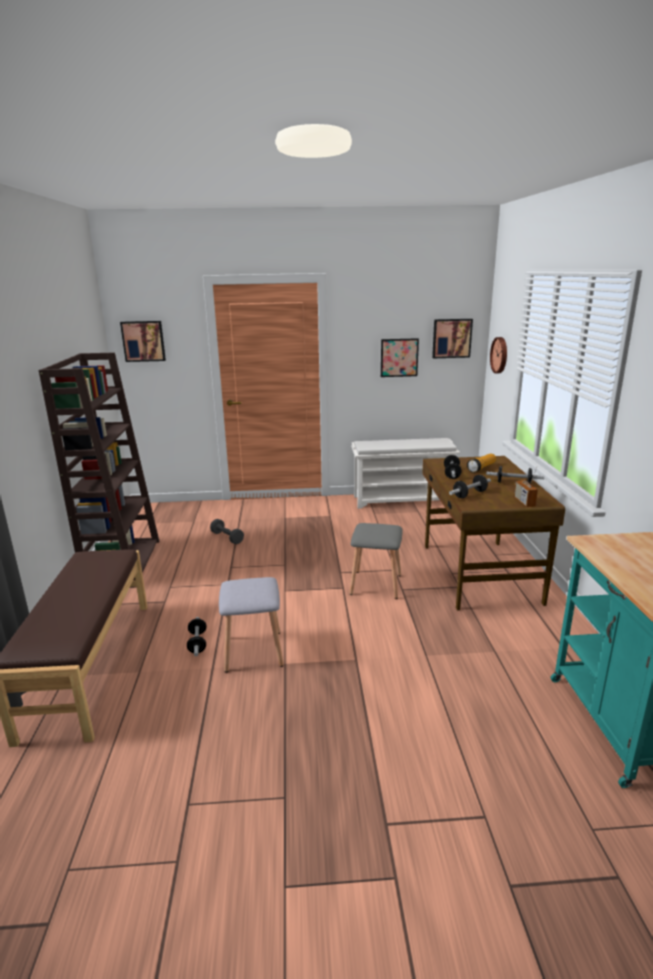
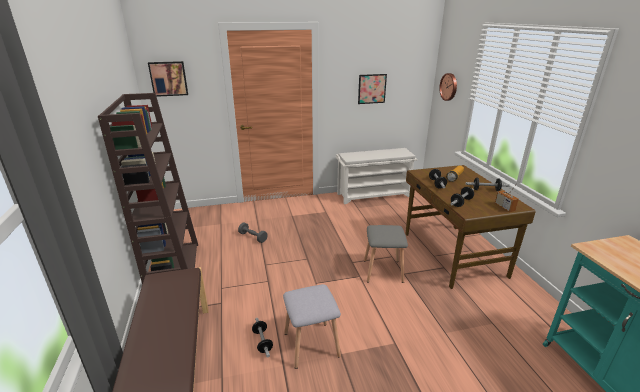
camera: 10 degrees left, 5 degrees up
(451, 338) = (410, 73): picture -> none

